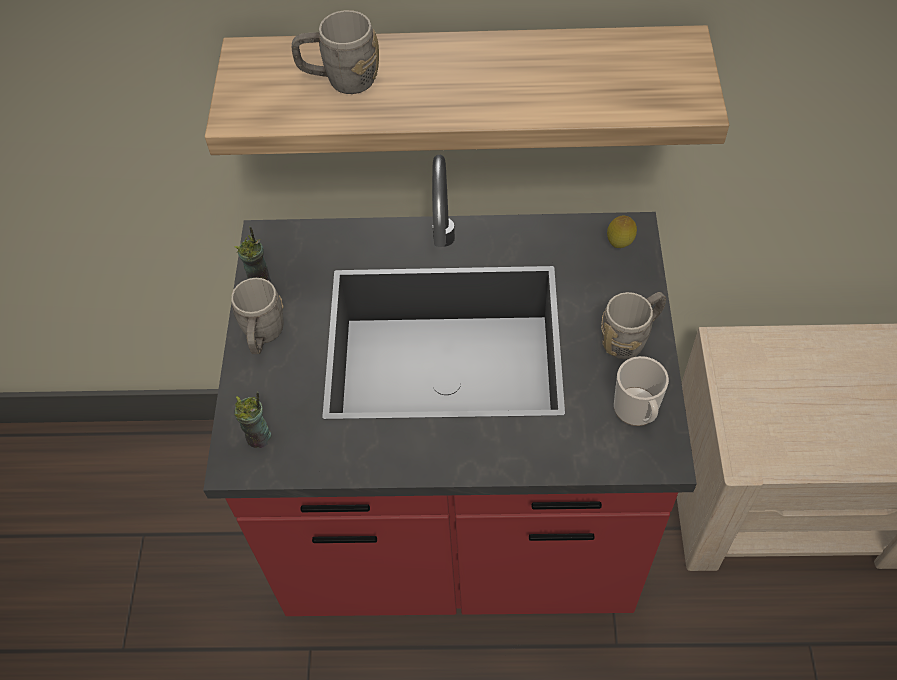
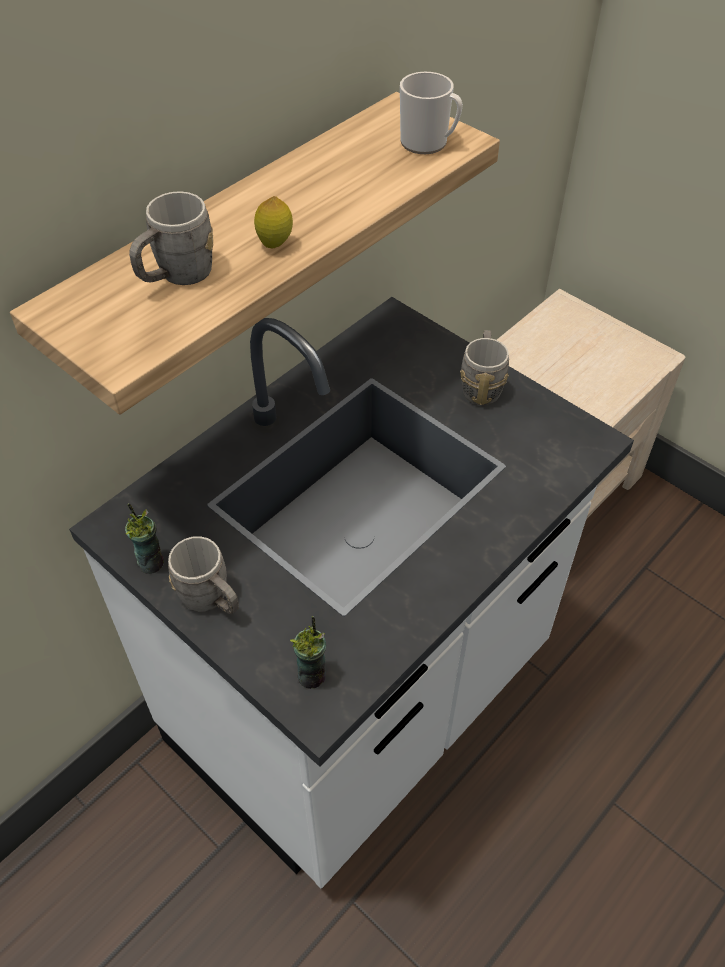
camera: 50 degrees left, 5 degrees down
(459, 528) = (362, 701): red counter -> white counter
(619, 245) = (397, 333): lemon -> lemon (275, 245)
(637, 412) = (546, 426): mug -> mug (428, 143)

